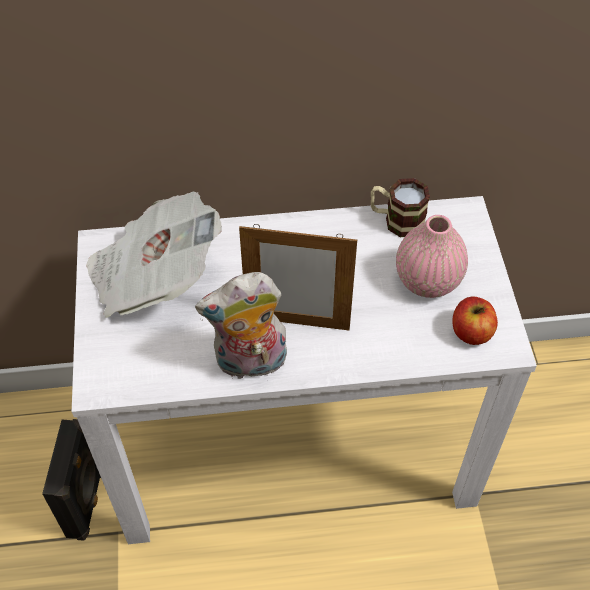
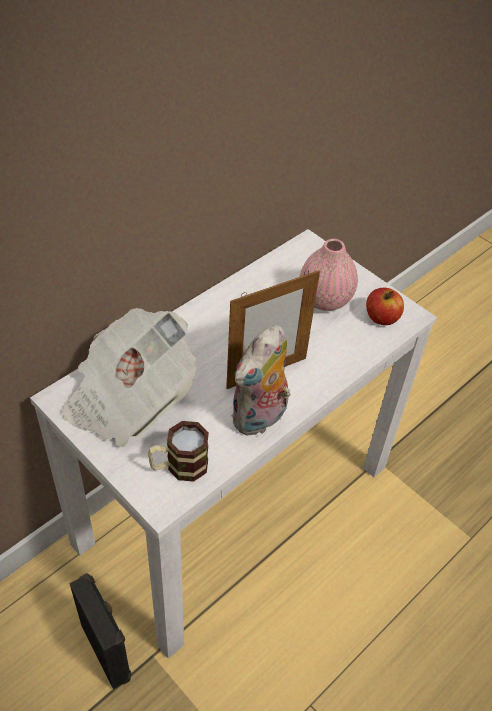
camera: 40 degrees left, 5 degrees down
(396, 220) = (268, 270): mug -> mug (179, 466)

